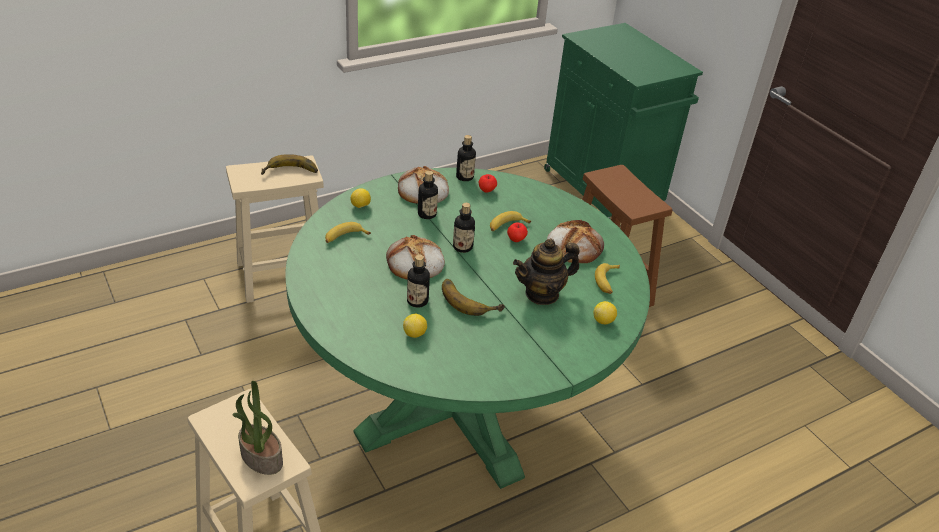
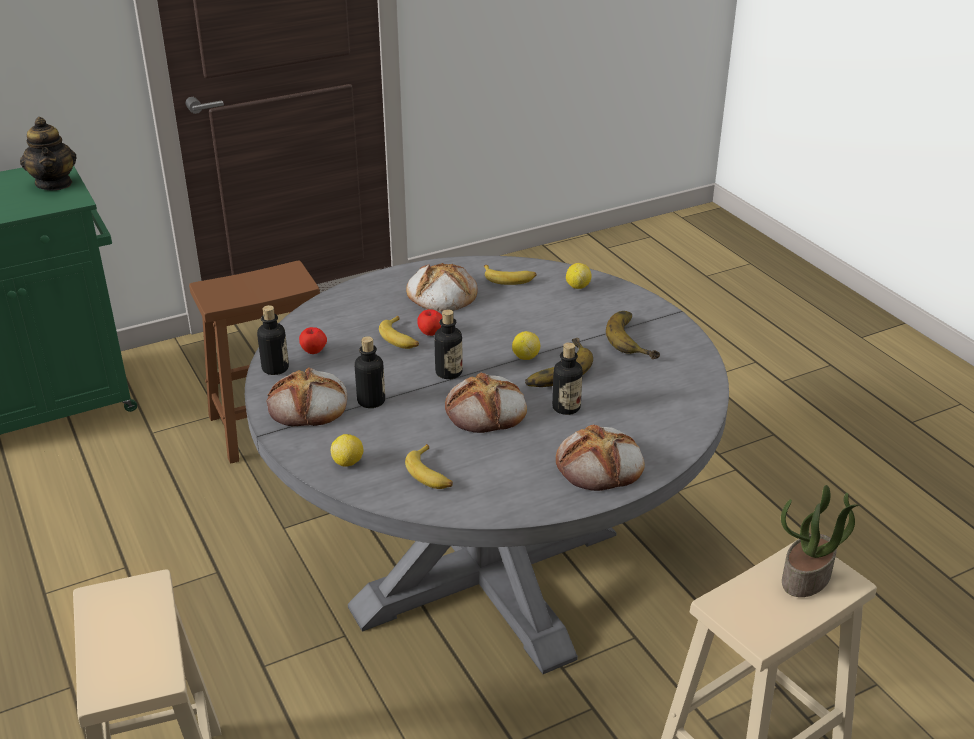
camera: 85 degrees left, 5 degrees down
(290, 173) = (132, 613): banana -> banana (636, 339)
(345, 312) = (600, 465): none -> bread
(415, 334) = (629, 408): lemon -> lemon (525, 357)
(456, 405) = (486, 570): green dining table -> grey dining table
(542, 293) = (537, 320): teapot -> teapot (54, 184)

